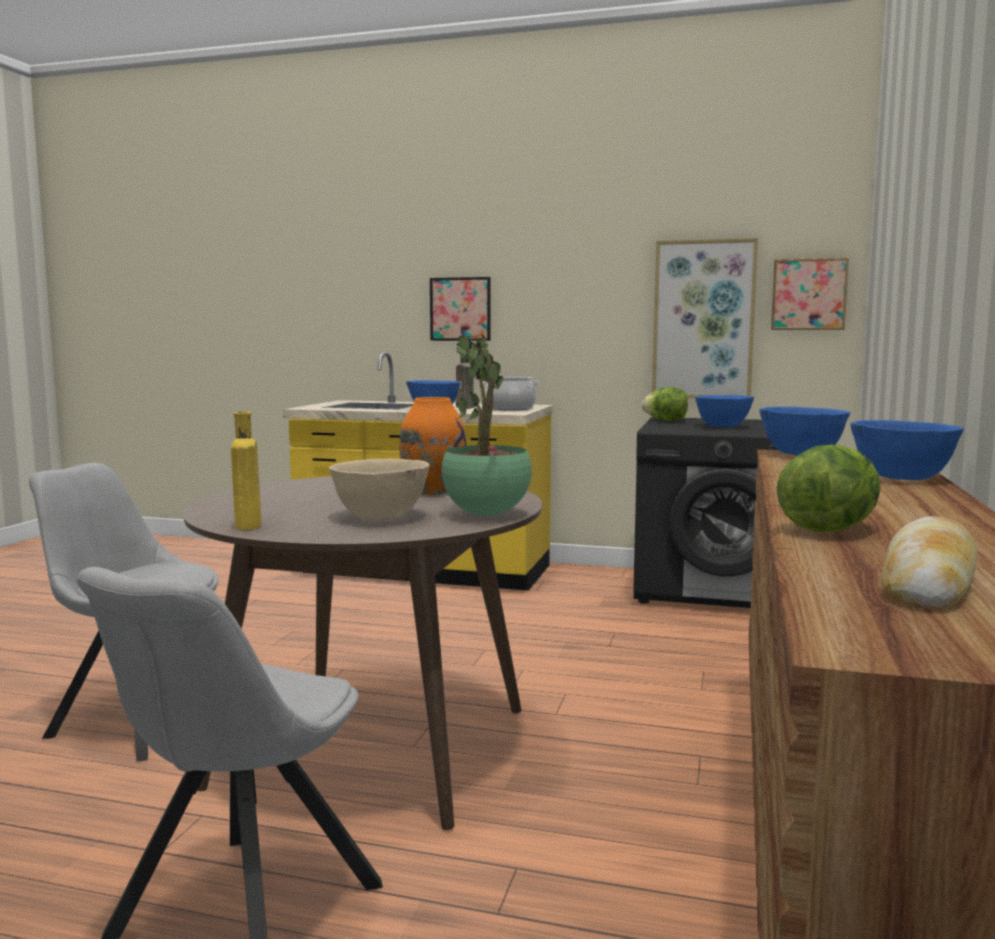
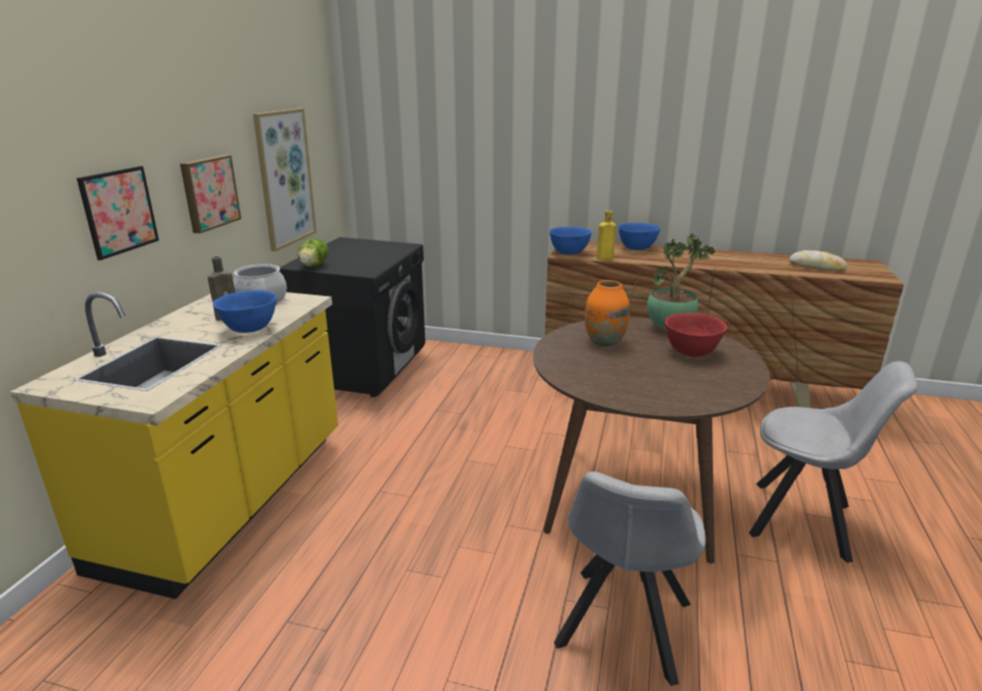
camera: 90 degrees left, 15 degrees up
(248, 525) = (738, 384): yellow bottle -> yellow bottle (603, 258)
(381, 517) = (692, 351): beige bowl -> red bowl
(723, 426) = (362, 256): blue bowl -> none
(808, 294) = (323, 149): picture -> picture (209, 192)
(828, 529) = (755, 267): lettuce -> none

